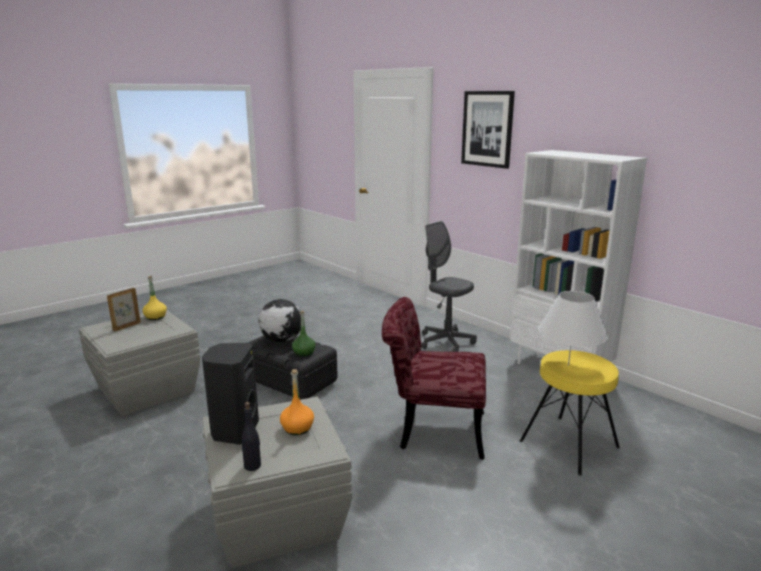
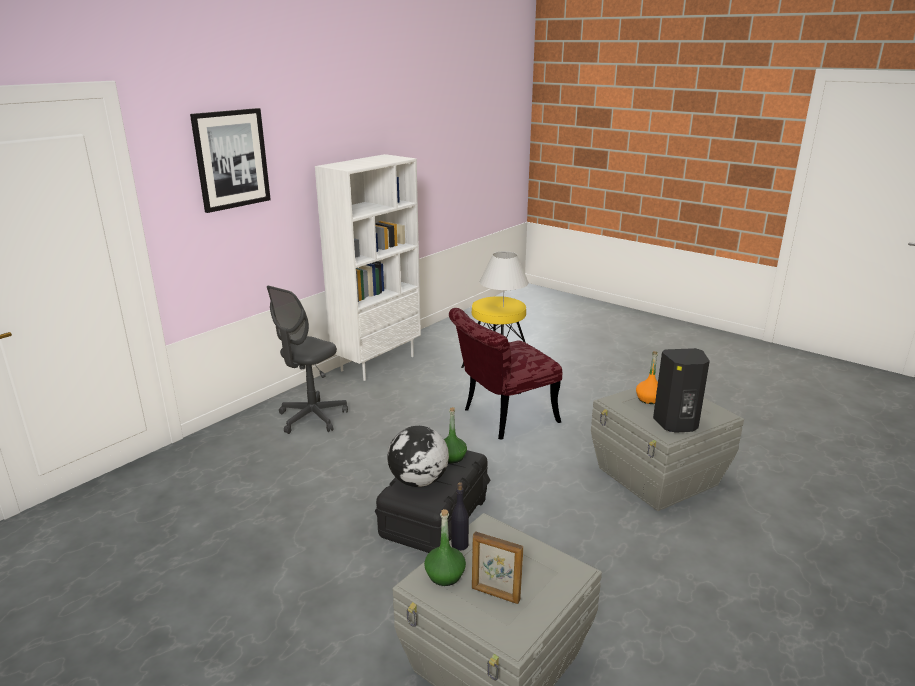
camera: 100 degrees left, 5 degrees up
(155, 317) = (445, 575): yellow bottle -> green bottle
(252, 465) = (707, 408): black bottle -> black bottle (459, 545)
(432, 429) = (502, 418): red chair -> red chair turned 60 degrees clockwise

